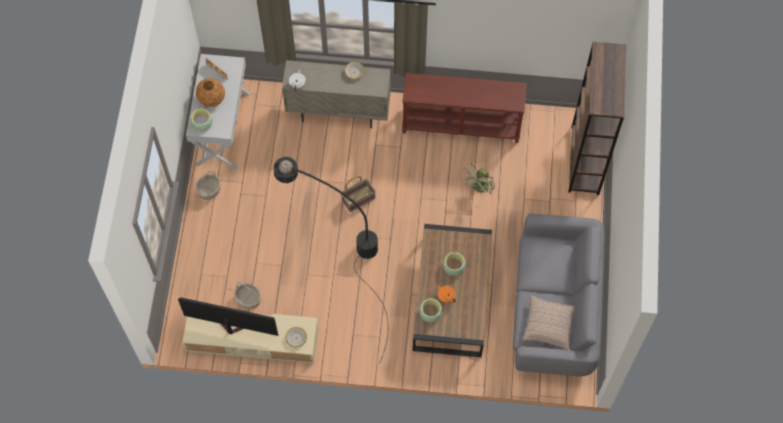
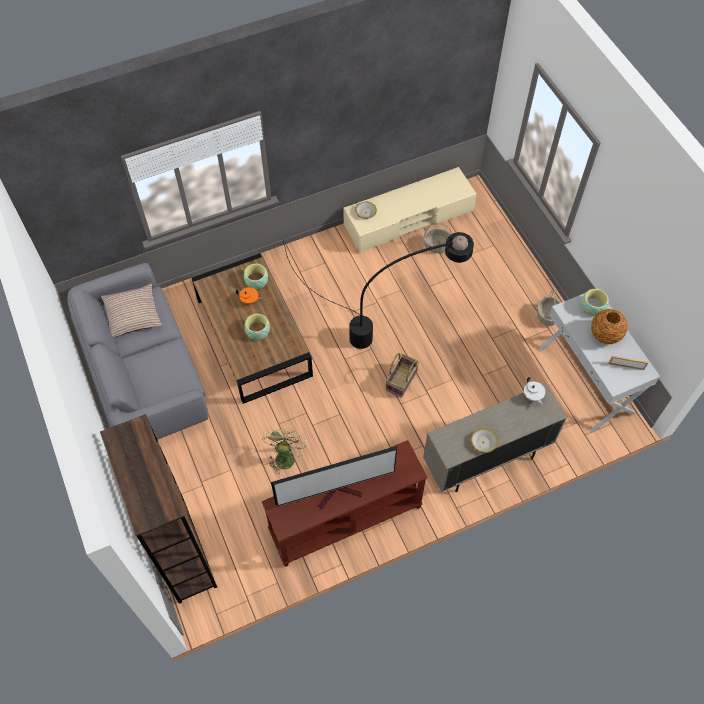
camera: 150 degrees right, 5 degrees down
(230, 327) = (428, 195): television -> television (339, 492)

